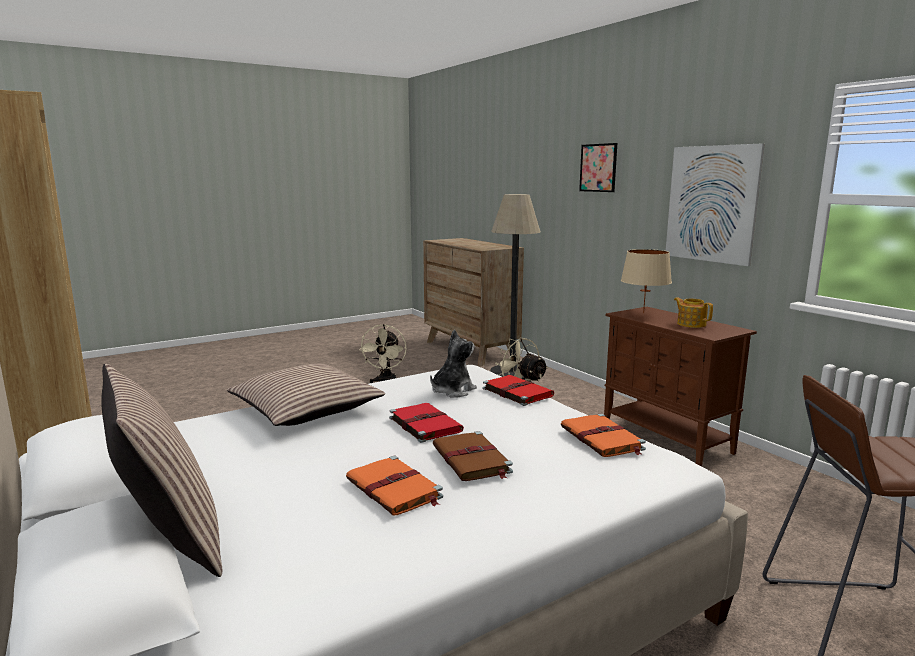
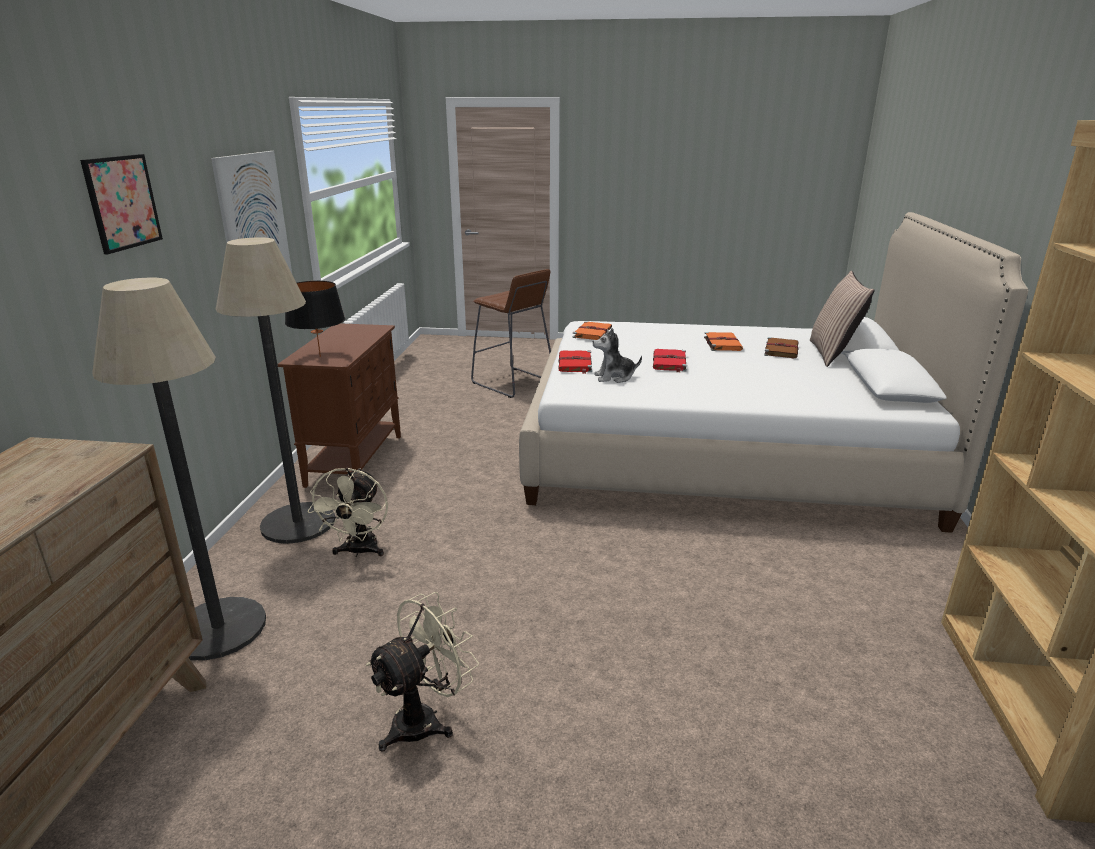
camera: 140 degrees left, 10 degrees up
(306, 409) = (738, 393): pillow -> none
(472, 460) = (672, 341): brown book -> brown book (781, 350)
(586, 402) = (298, 523): none -> floor lamp
(643, 313) = (320, 357): beige table lamp -> black table lamp
(691, 324) = (345, 337): teapot -> none

